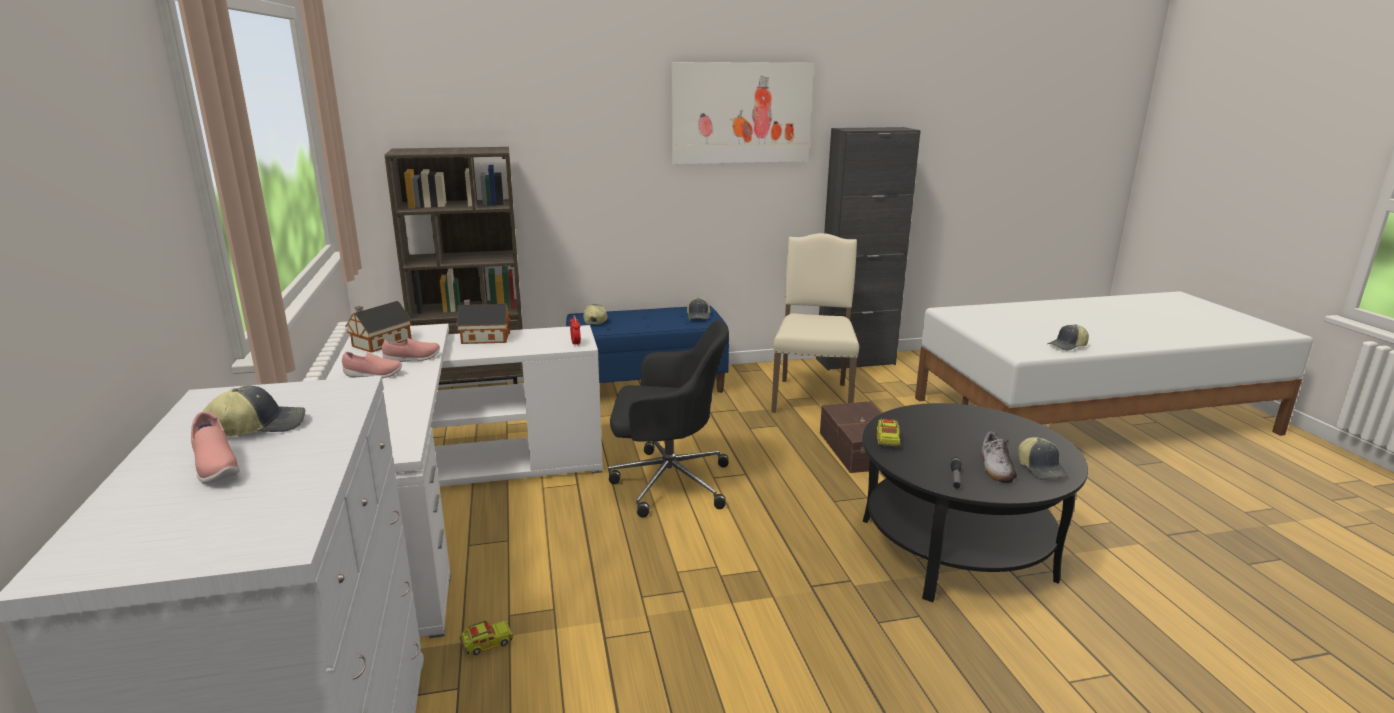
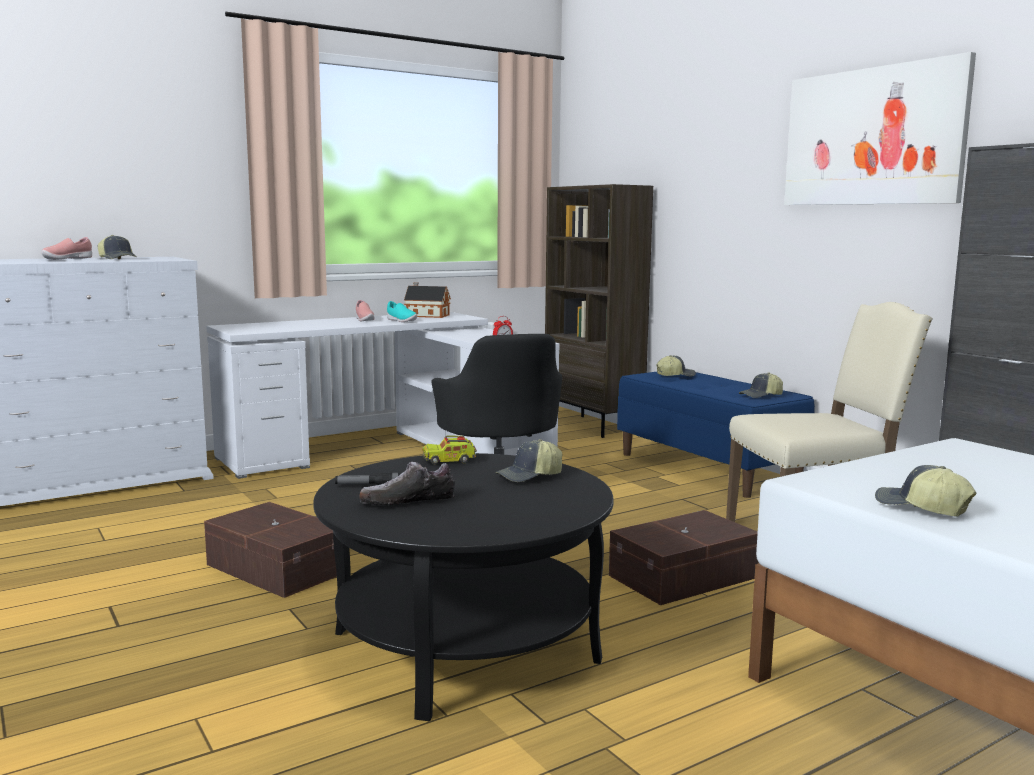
camera: 70 degrees right, 10 degrees down
(412, 359) = (401, 321): pink shoe -> turquoise shoe
(483, 338) = (487, 332): toy house -> none
(487, 644) = (231, 489): toy truck -> none
(779, 622) = (278, 567): none -> brown storage box
(1041, 469) = (420, 521): cap -> cap (530, 476)

